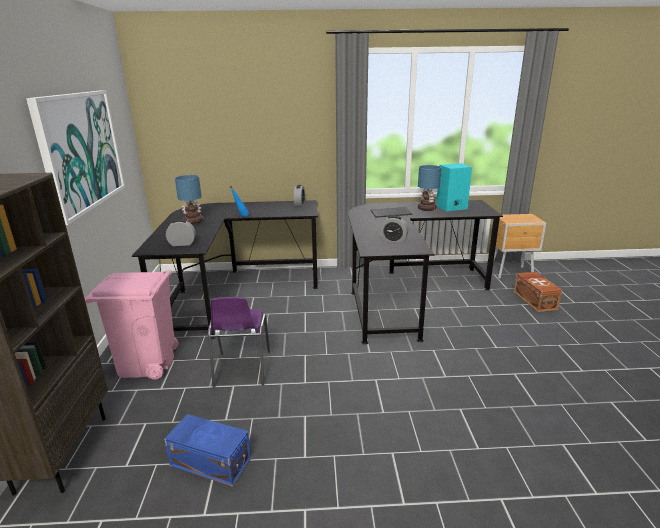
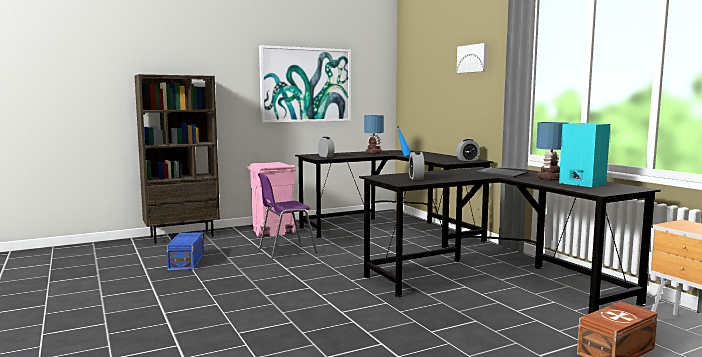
camera: 65 degrees right, 15 degrees down
(277, 103) = (472, 58): none -> picture

